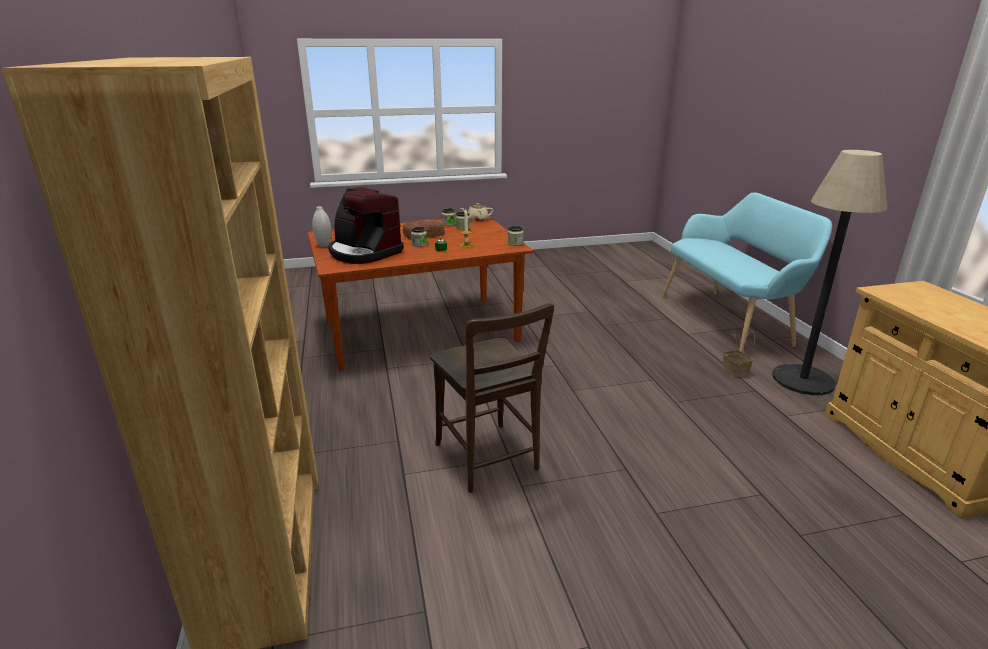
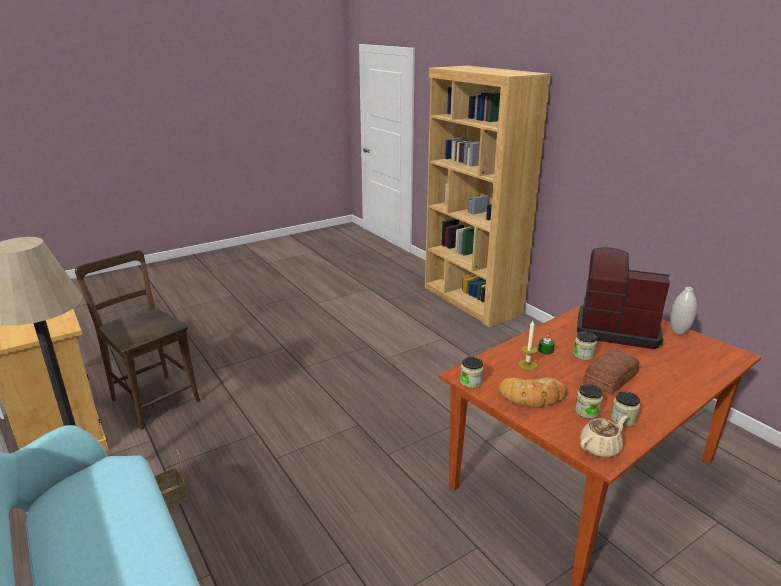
camera: 160 degrees right, 0 degrees up
(484, 235) = (533, 396): none -> bread
(488, 460) = (397, 354): brown chair -> brown chair (153, 398)

